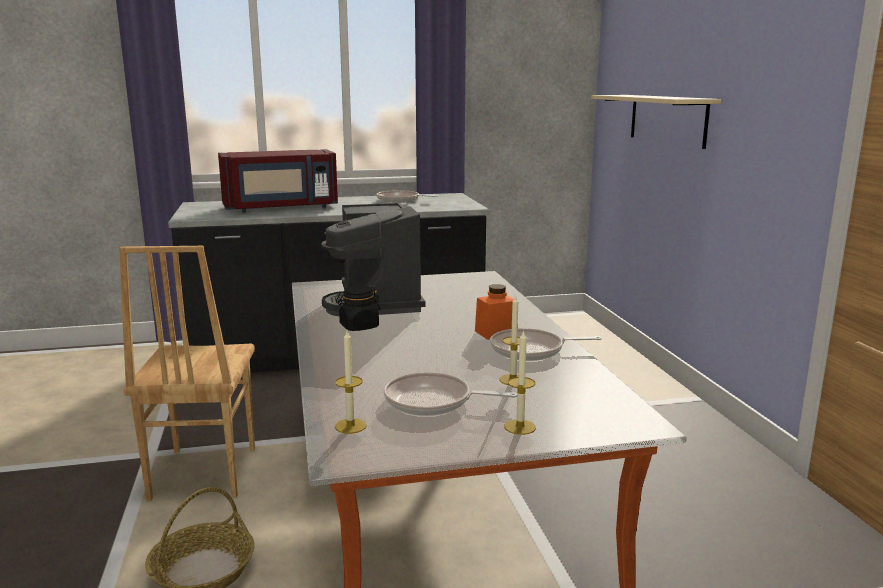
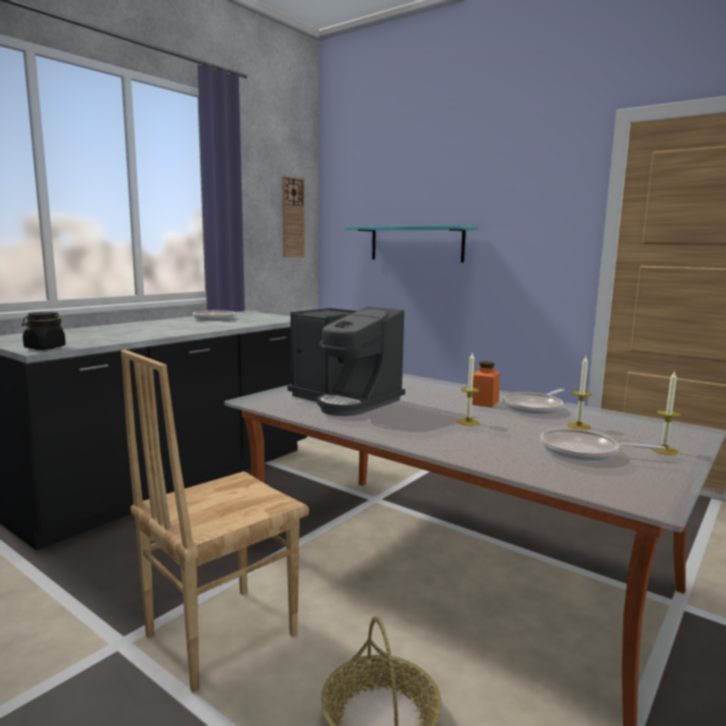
camera: 40 degrees left, 5 degrees down
(201, 474) = (219, 634): brown chair -> brown chair turned 90 degrees clockwise
(281, 208) = (121, 333): red microwave -> none
(350, 426) = (593, 483): candle -> candle (468, 422)
(359, 327) = (387, 419): black jar -> black jar (45, 348)
(433, 402) = (584, 452): frying pan -> frying pan turned 45 degrees clockwise
(553, 82) = (292, 217): none -> wall clock
(667, 119) = (416, 244): beige shelf -> turquoise shelf

